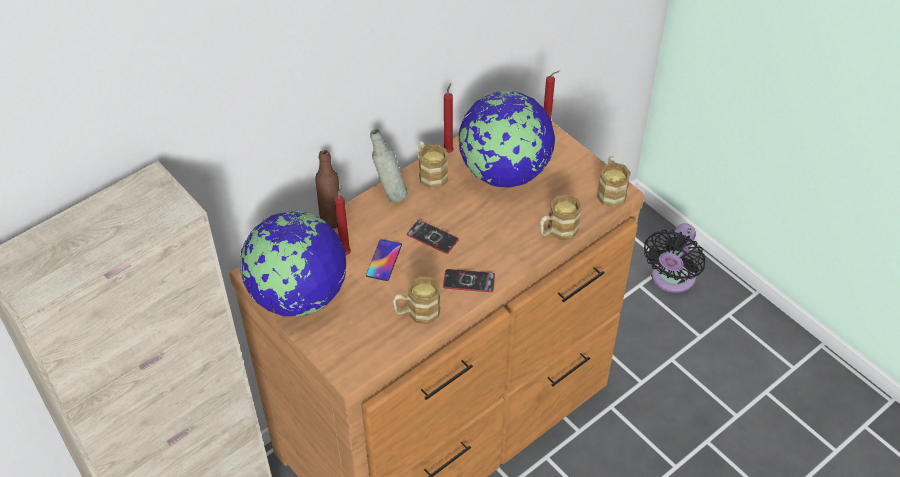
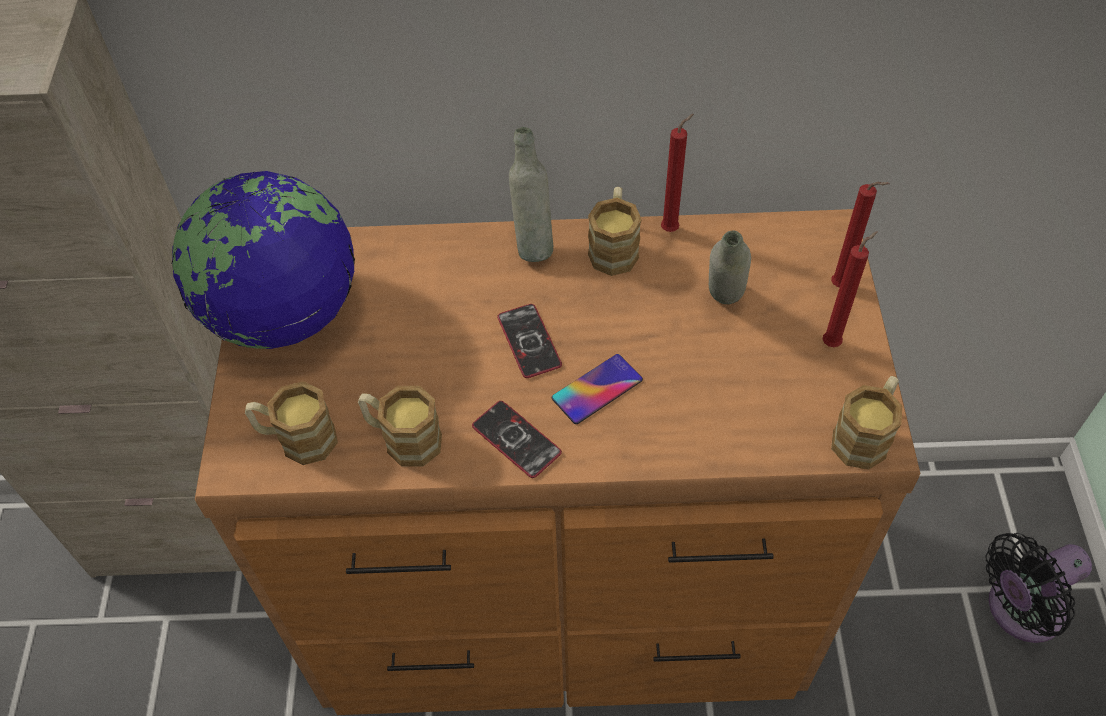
camera: 40 degrees right, 5 degrees up
(331, 218) = (426, 233): brown bottle -> none
(346, 252) = (398, 292): red candle -> red candle (833, 342)
(384, 260) = (434, 333): phone -> phone (597, 389)
(504, 172) = (722, 307): globe -> grey bottle
(557, 231) = (719, 447): mug -> mug (297, 439)

